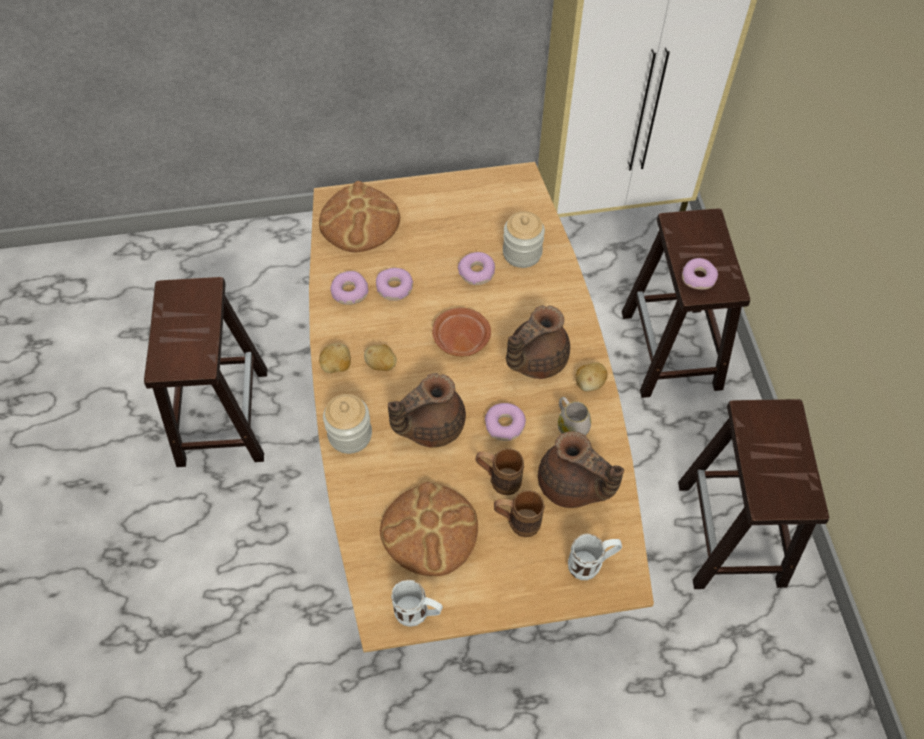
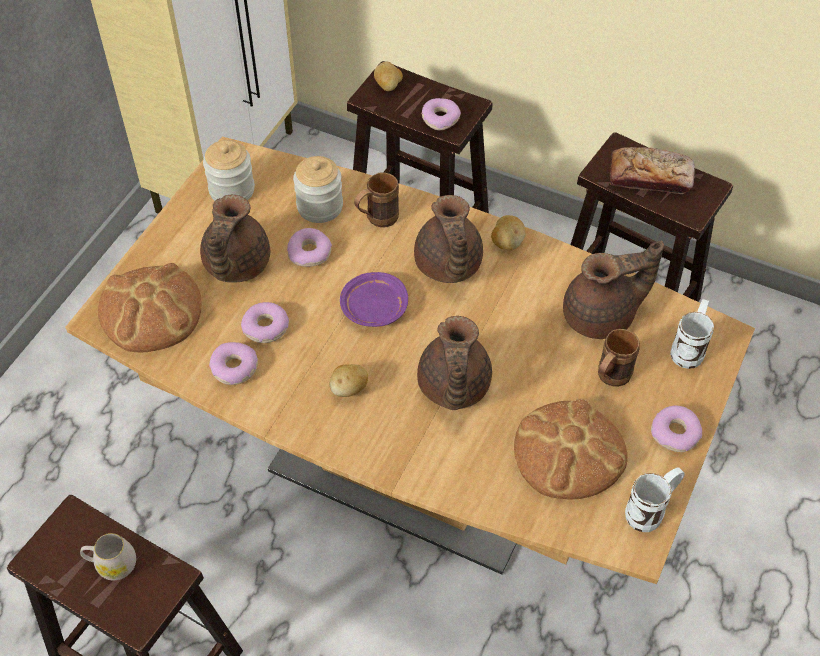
camera: 55 degrees left, 5 degrees down
(336, 366) = (317, 429): potato -> potato (388, 86)
(350, 434) = (409, 461): jar -> jar (232, 190)
(431, 239) = (235, 265): none -> brown teapot
(460, 338) = (374, 308): brown plate -> purple plate
(498, 479) = (554, 367): brown mug -> brown mug (376, 220)
(505, 425) = (500, 329): donut -> donut (675, 433)
(570, 424) = (538, 281): white mug -> white mug (112, 564)
(776, 451) = (650, 177): none -> bread

